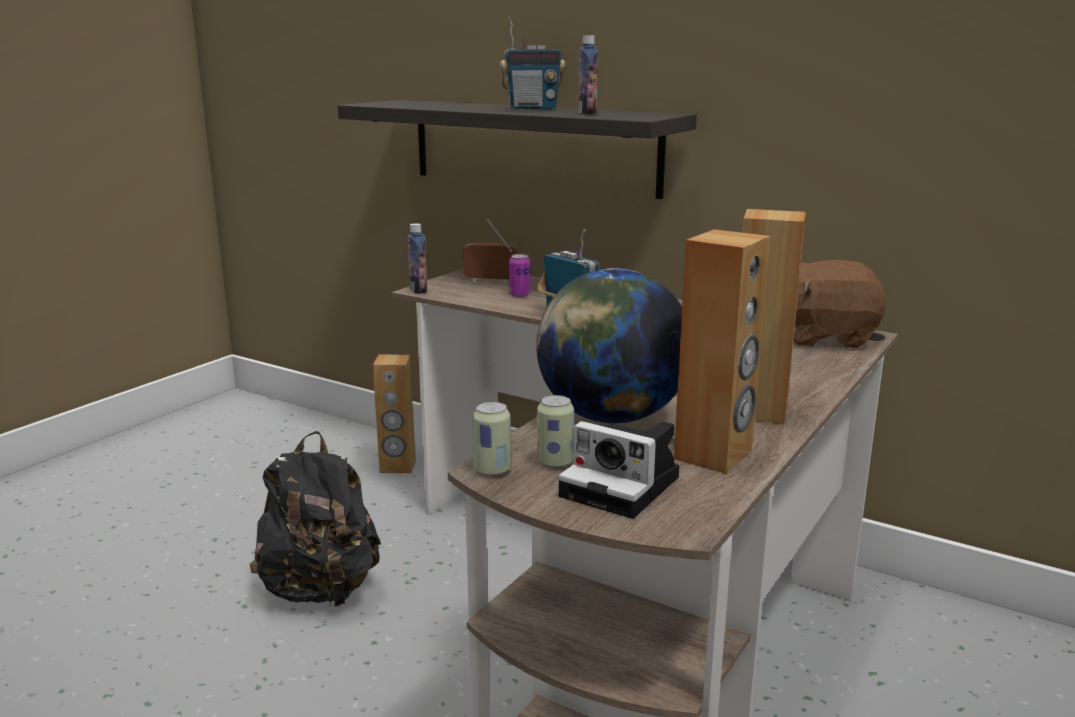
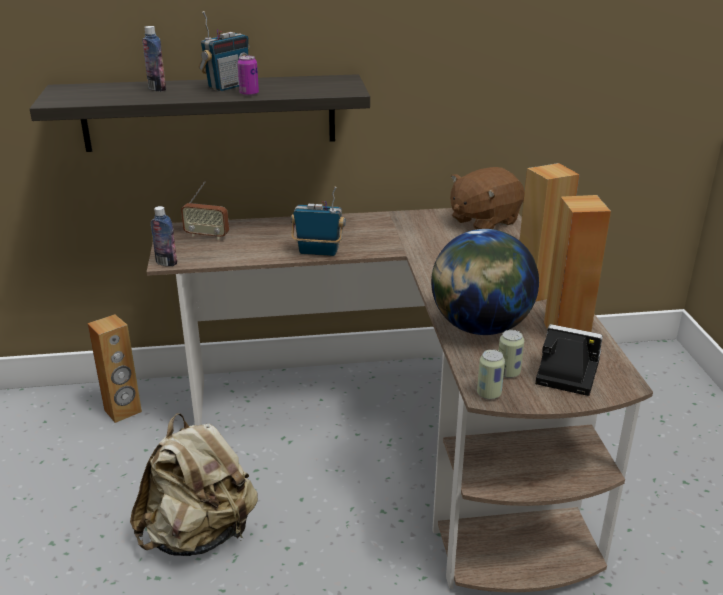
camera: 40 degrees left, 10 degrees up
(321, 590) = (199, 534): black backpack -> beige backpack
(490, 281) = (207, 235): radio -> radio turned 135 degrees counterclockwise
(519, 295) = (250, 243): can -> can (249, 94)
(587, 113) = (293, 89): bottle -> bottle (157, 89)
(625, 487) = (564, 372): camera -> camera turned 150 degrees counterclockwise

